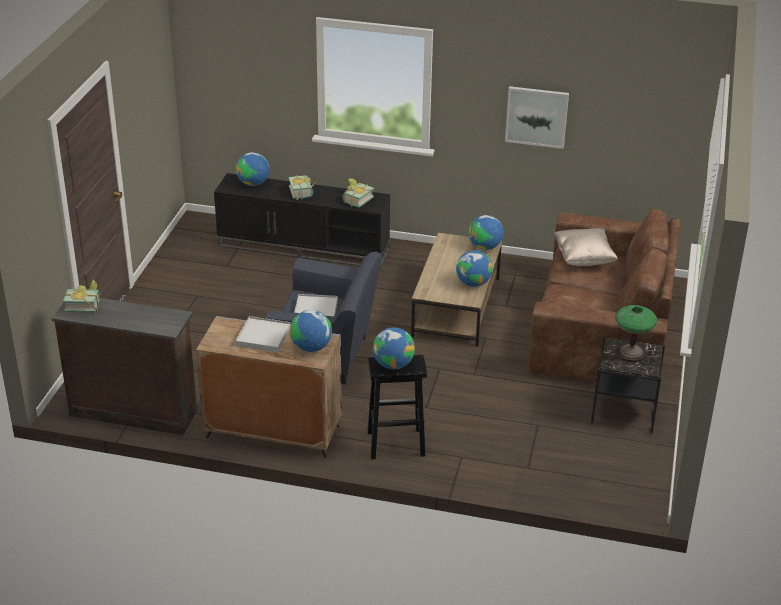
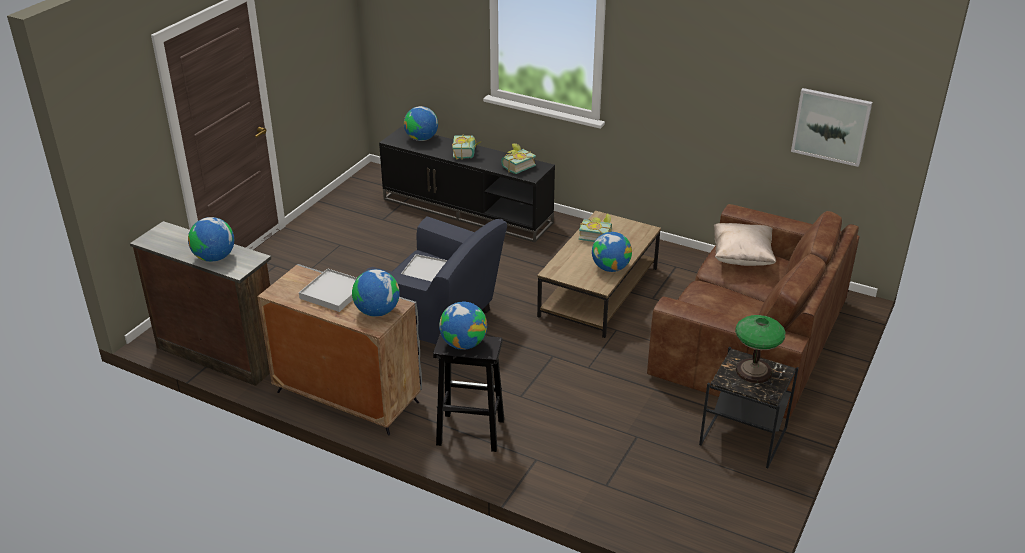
camera: 15 degrees right, 0 degrees up
(83, 305) = (168, 234): book -> book (595, 235)
(485, 247) = (639, 231): globe -> globe (214, 258)
(536, 116) = (712, 94): picture -> picture (831, 126)

